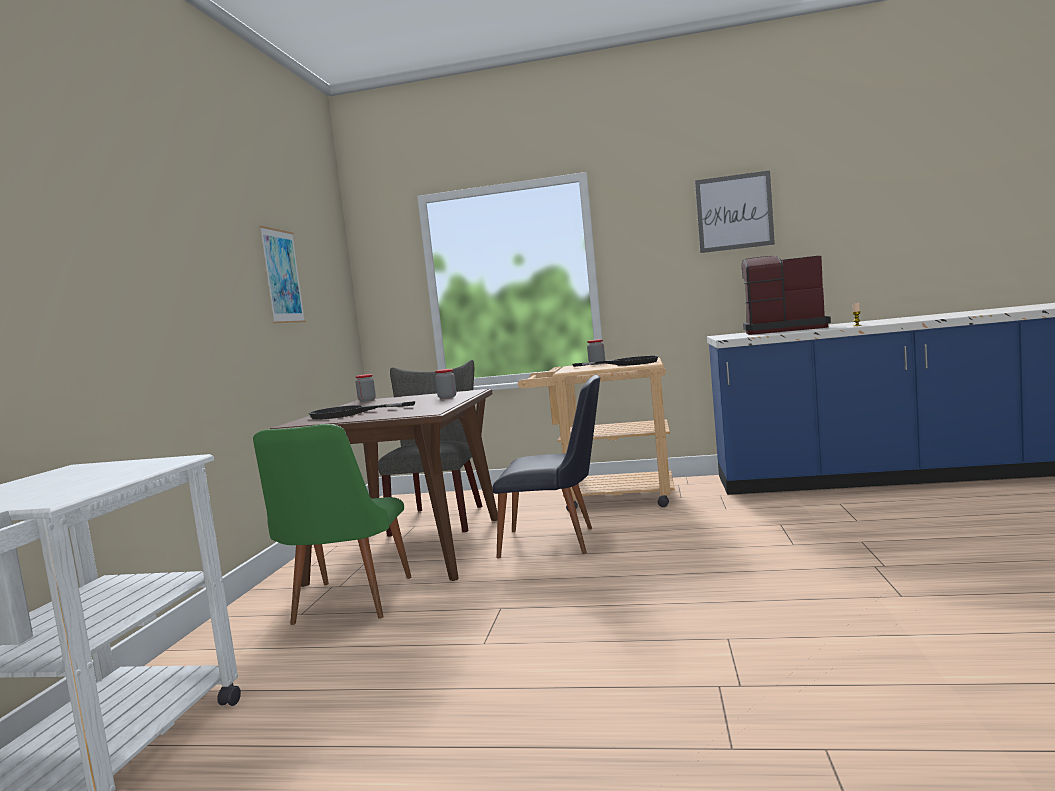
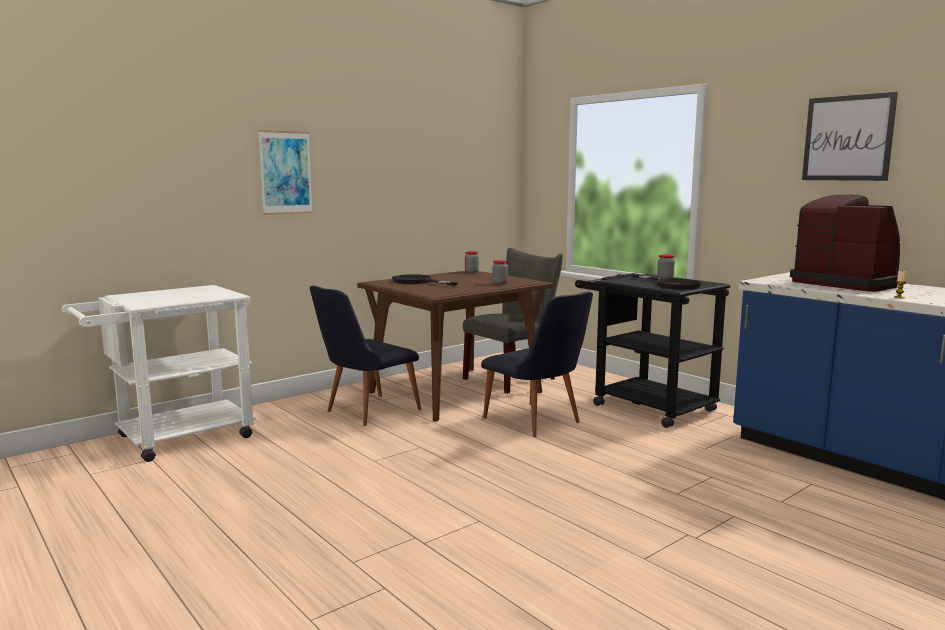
camera: 40 degrees right, 5 degrees up
(282, 276) = (426, 168): picture -> picture (285, 172)
(346, 605) = (365, 412): green chair -> black chair
(607, 498) = (644, 405): beige cart -> black cart

